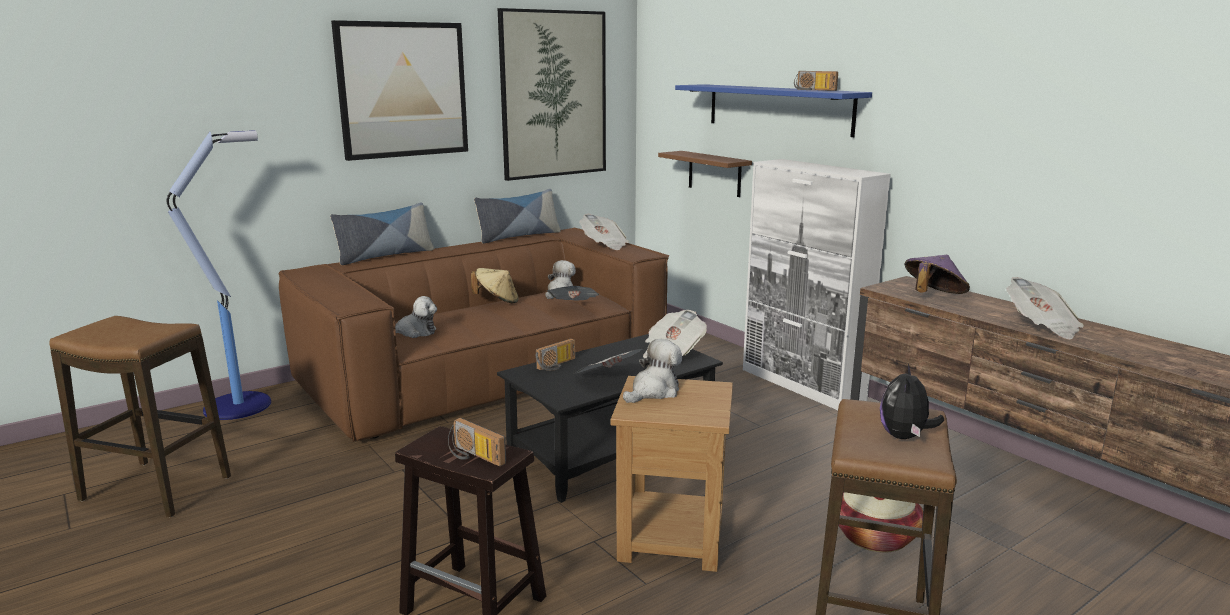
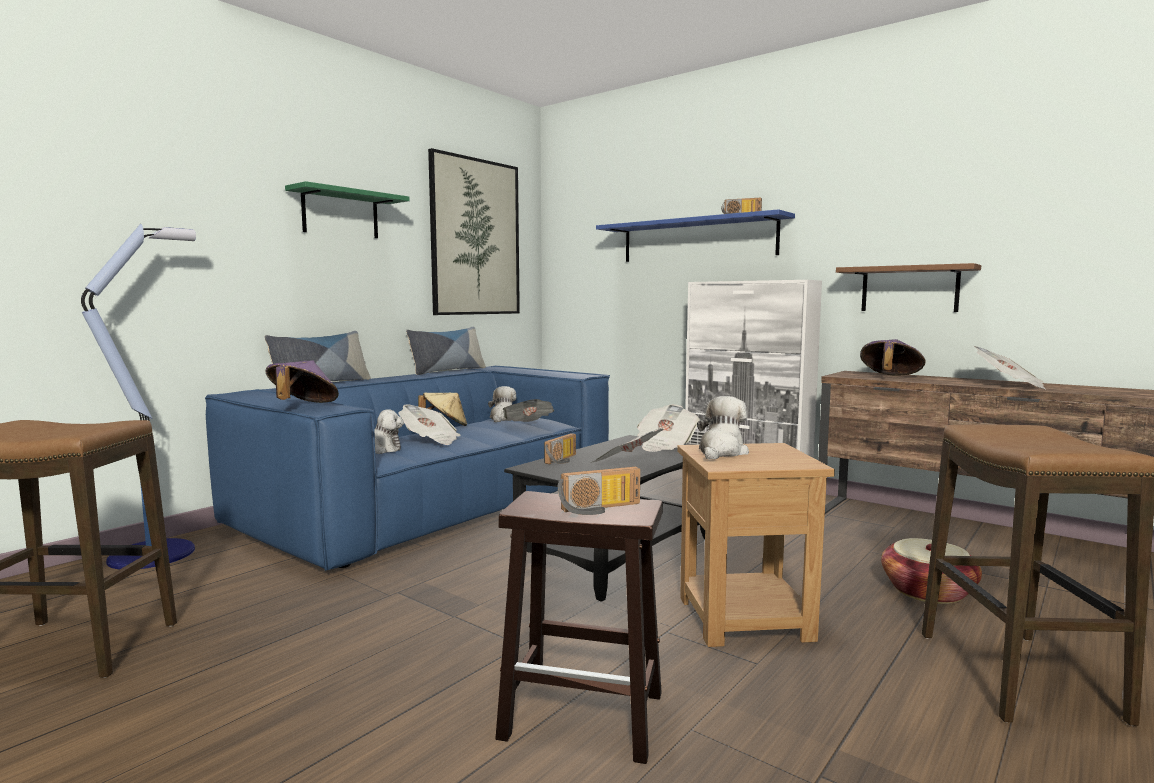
camera: 15 degrees left, 10 degrees down
(338, 299) = (303, 406): none -> purple hat
(402, 90) = (340, 214): picture -> green shelf
(473, 456) = (601, 509): radio -> radio turned 45 degrees counterclockwise
(486, 372) = (435, 502): brown sofa -> blue sofa
(604, 245) = (540, 371): newspaper -> newspaper (430, 440)
(714, 173) = (631, 307): brown shelf -> brown shelf (909, 289)
(905, 437) = (1052, 441): plush toy -> none

